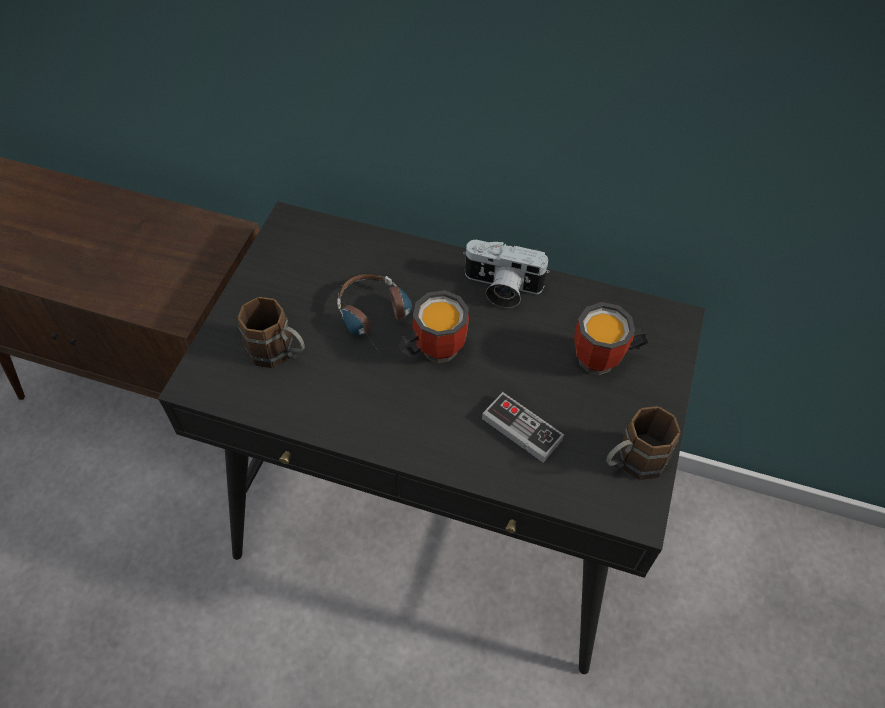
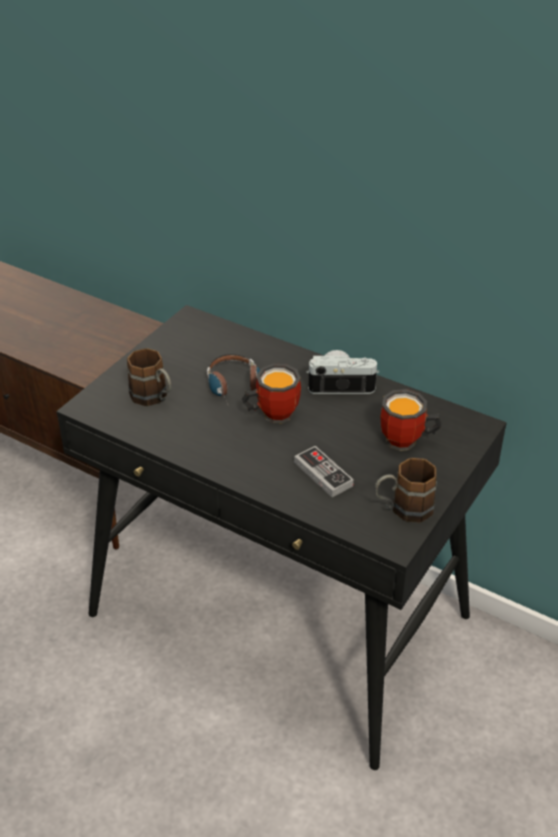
camera: 15 degrees right, 15 degrees down
(501, 288) = (341, 384): camera -> camera turned 150 degrees clockwise

